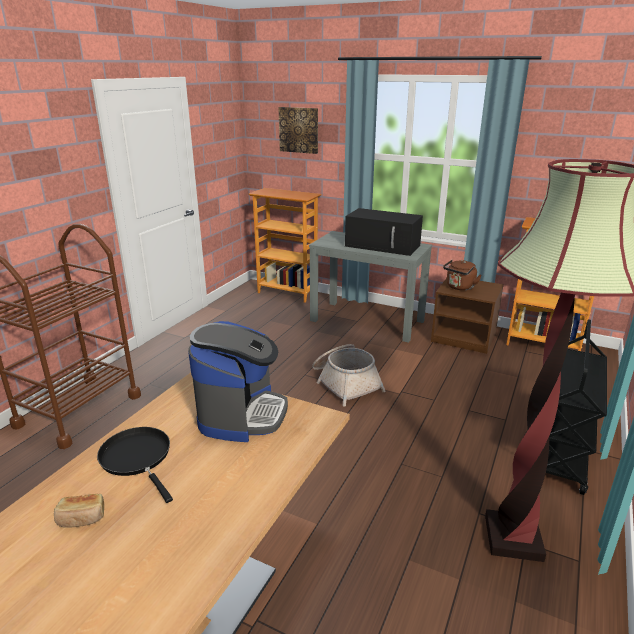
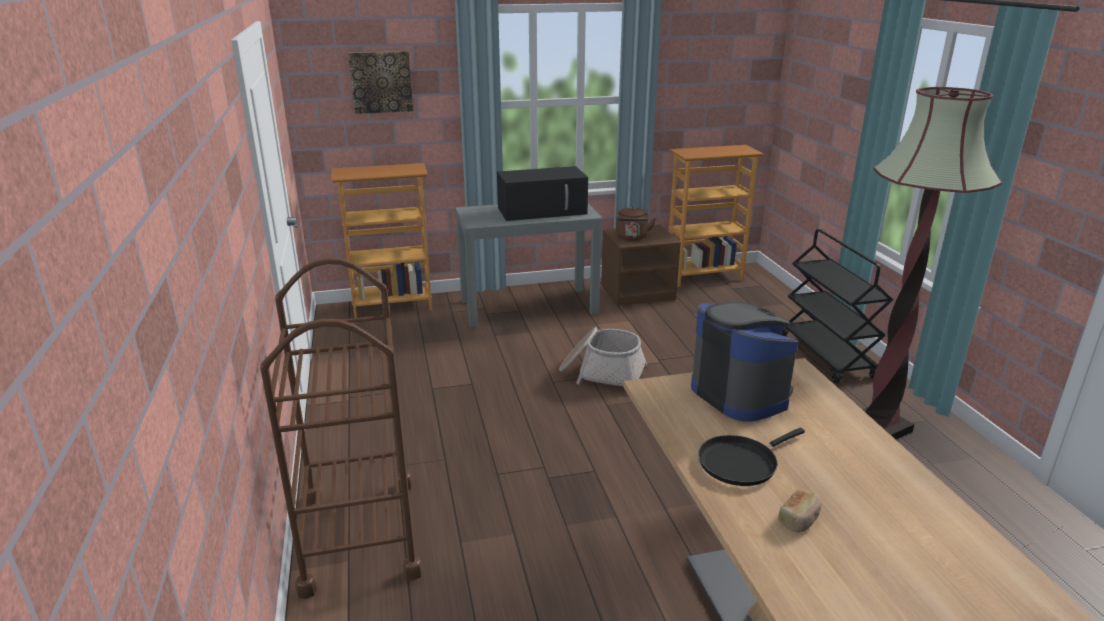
camera: 40 degrees left, 0 degrees up
(138, 458) = (741, 462): black frying pan -> black frying pan turned 45 degrees counterclockwise

